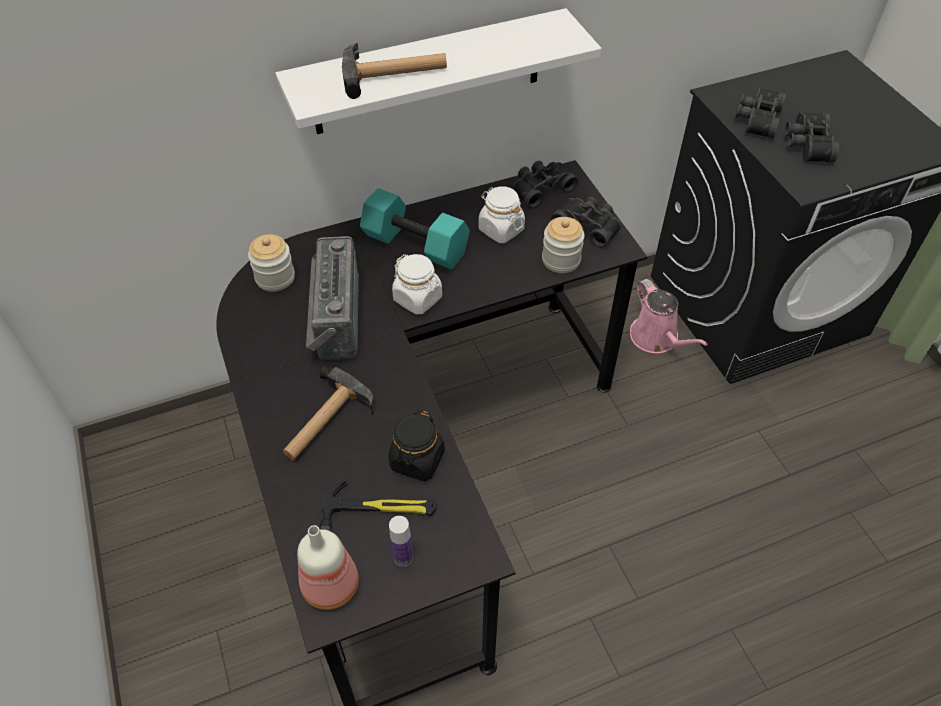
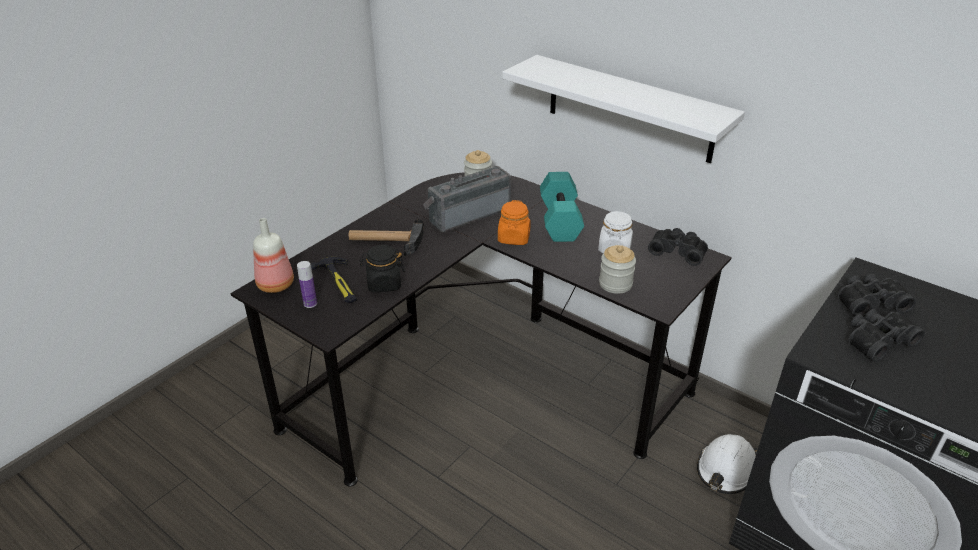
camera: 60 degrees right, 15 degrees down
(394, 73) = (582, 82): hammer -> none
(418, 298) = (514, 238): white jar -> orange jar
(588, 226) = (666, 285): black binoculars -> none
(657, 338) = (726, 470): pink watering can -> white hard hat

